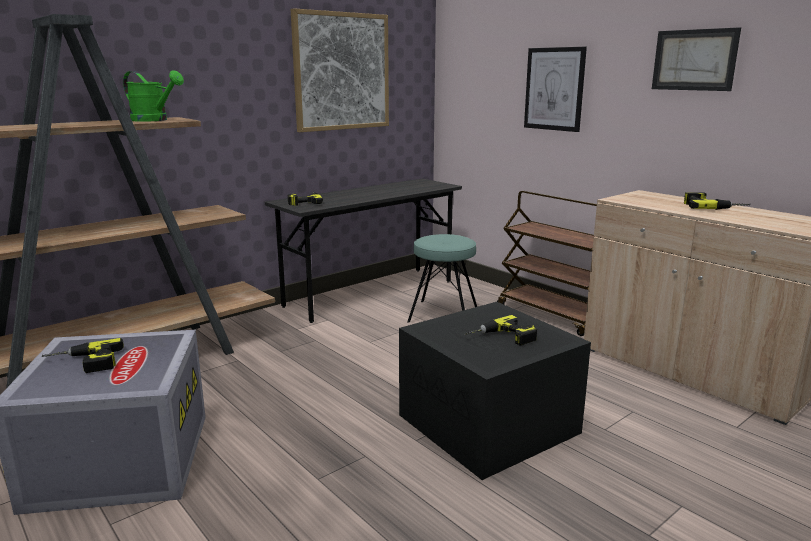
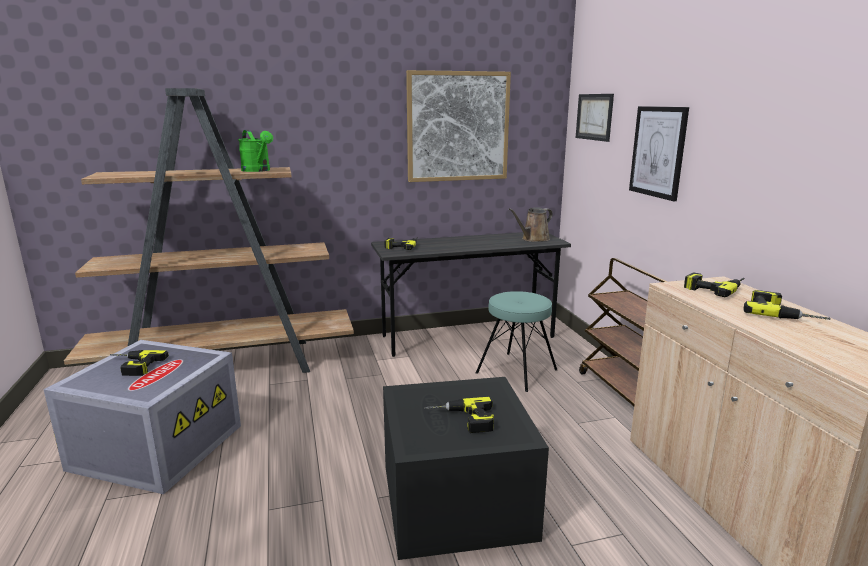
camera: 25 degrees right, 0 degrees up
(424, 185) = (533, 239): none -> brown watering can
(645, 197) = (714, 287): none -> power drill
(694, 60) = (793, 129): picture -> picture (594, 117)

